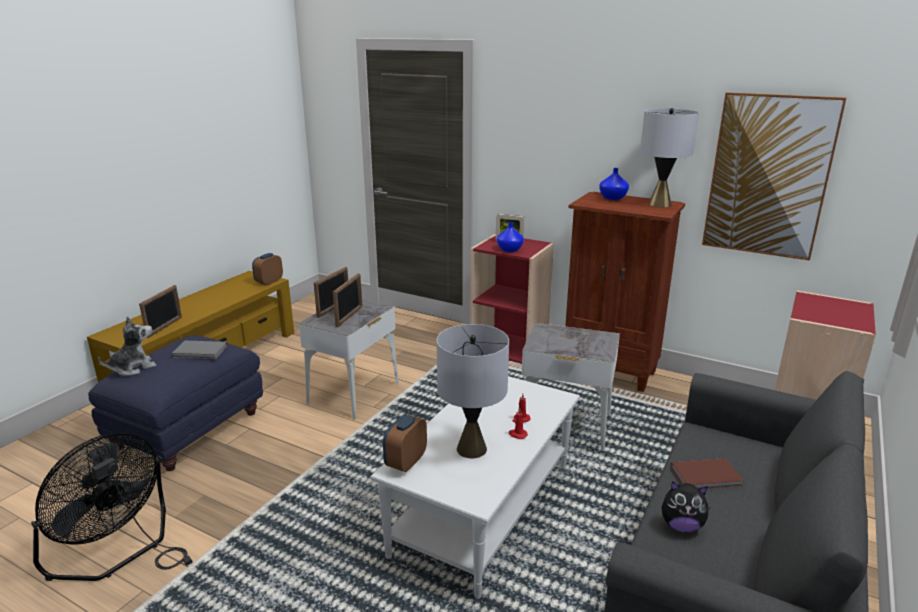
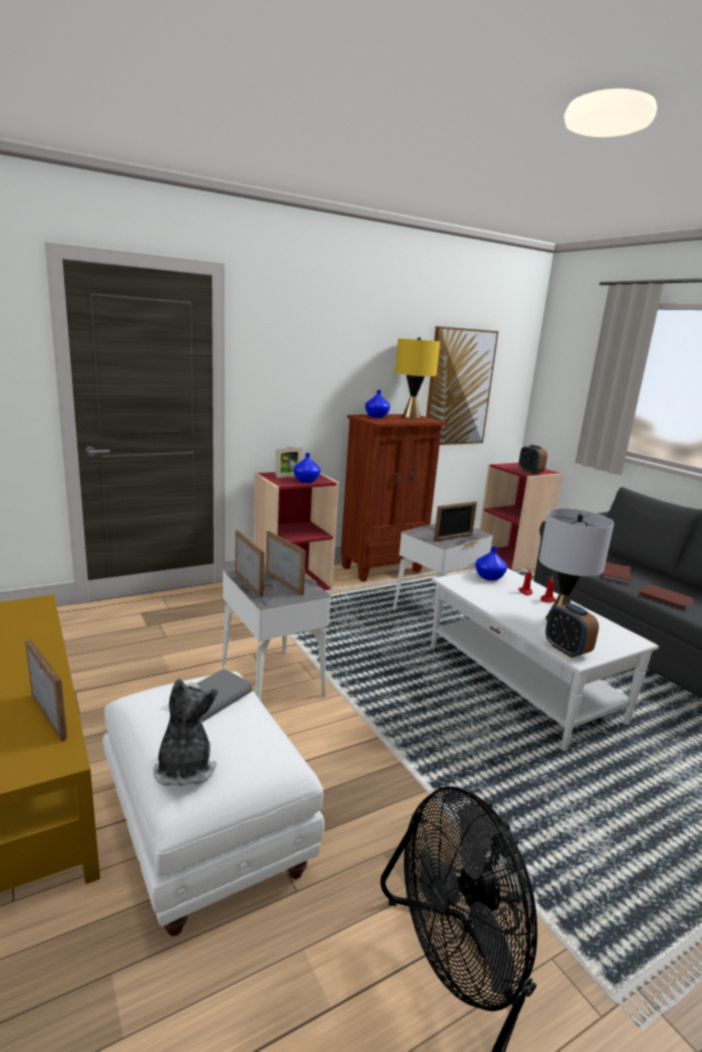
camera: 60 degrees left, 5 degrees down
(189, 429) = (205, 832): blue ottoman -> white ottoman
(269, 282) = (36, 606): alarm clock -> alarm clock (530, 472)
(530, 393) = (488, 577): none -> blue vase
(562, 346) = (453, 538): none -> picture frame
(659, 204) = (411, 416): grey table lamp -> yellow table lamp
(681, 526) = (665, 598): plush toy -> brown book

